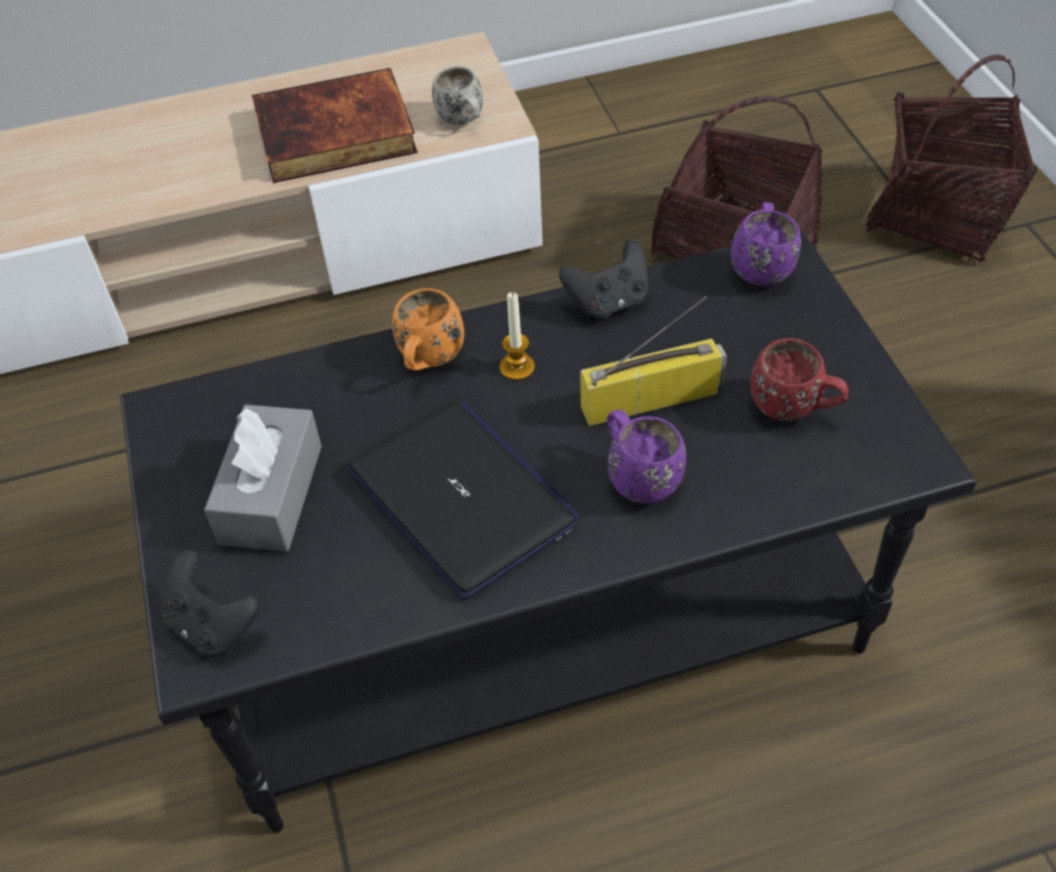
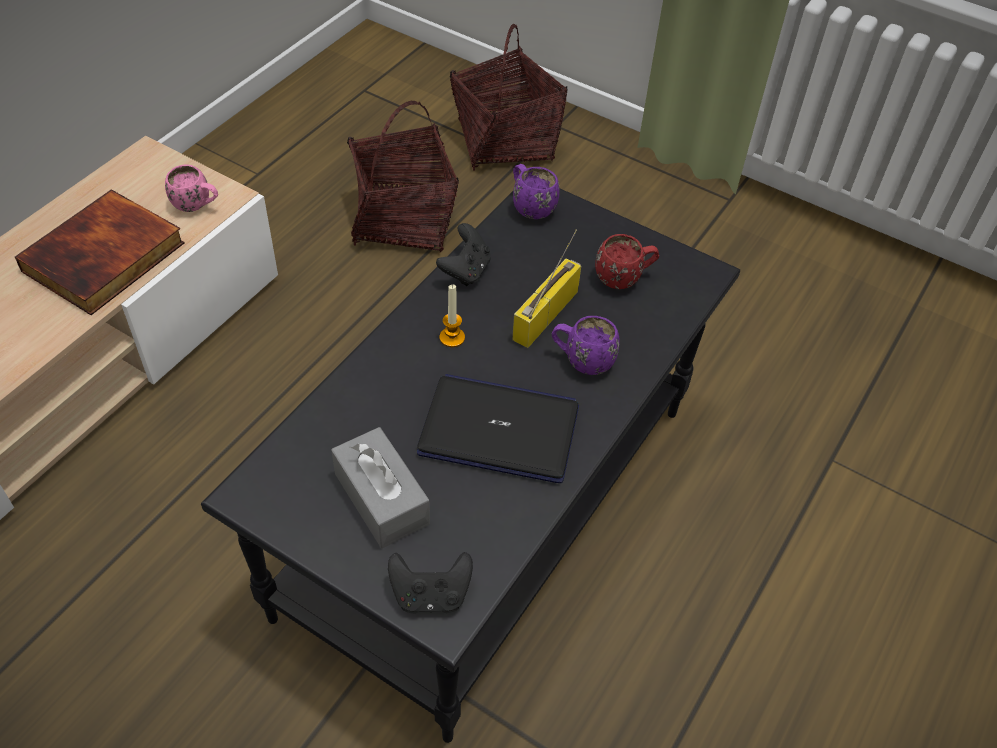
camera: 45 degrees left, 0 degrees up
(428, 362) = (394, 364): orange mug -> none
(464, 122) = (197, 206): white mug -> pink mug

